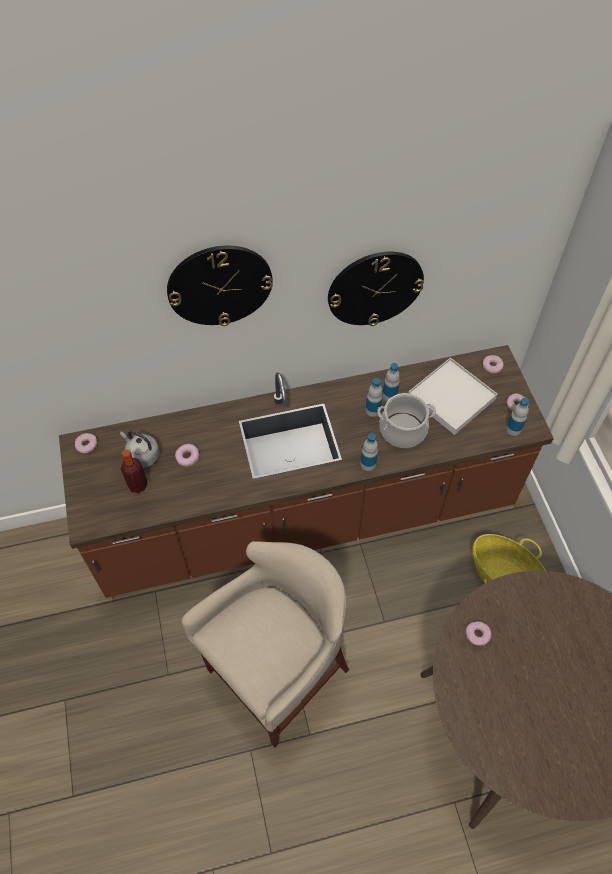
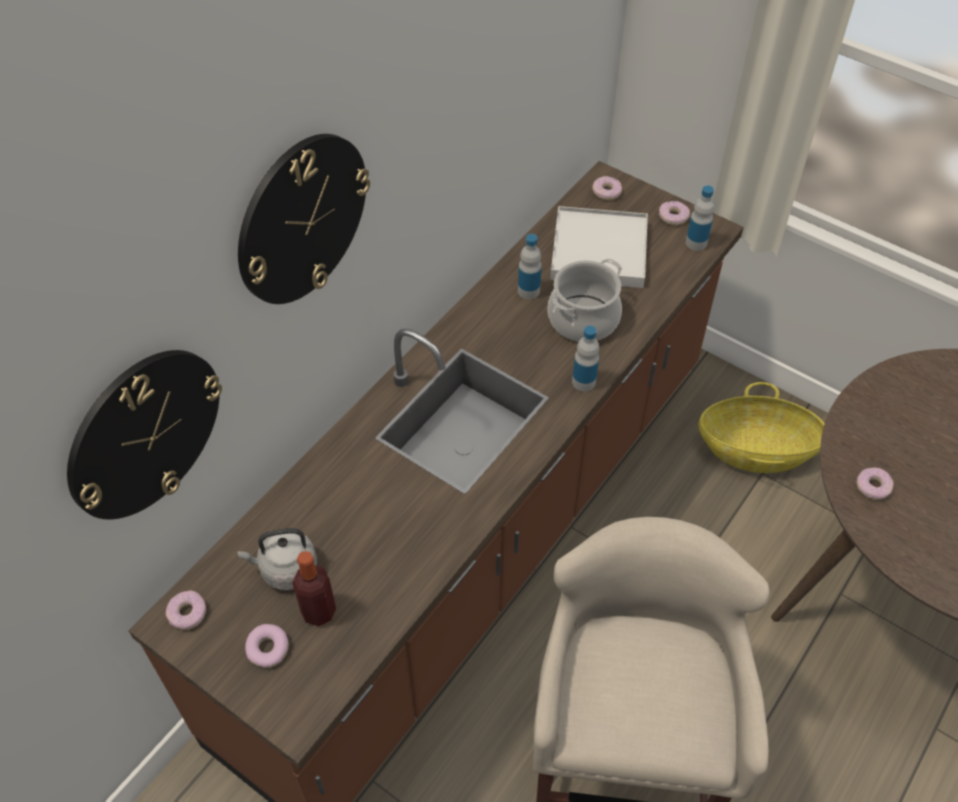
camera: 40 degrees left, 5 degrees down
(187, 457) = (352, 528): donut -> donut (268, 649)
(372, 410) = (526, 319): bottle -> none
(375, 288) = (469, 136): wall clock -> wall clock (144, 433)

